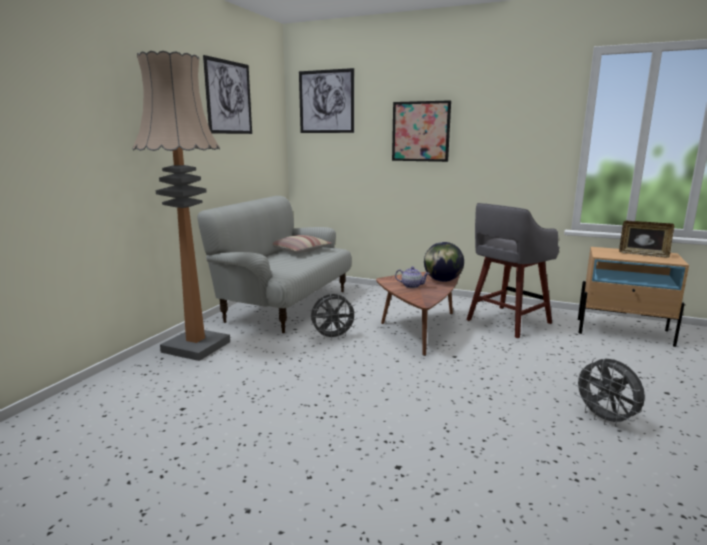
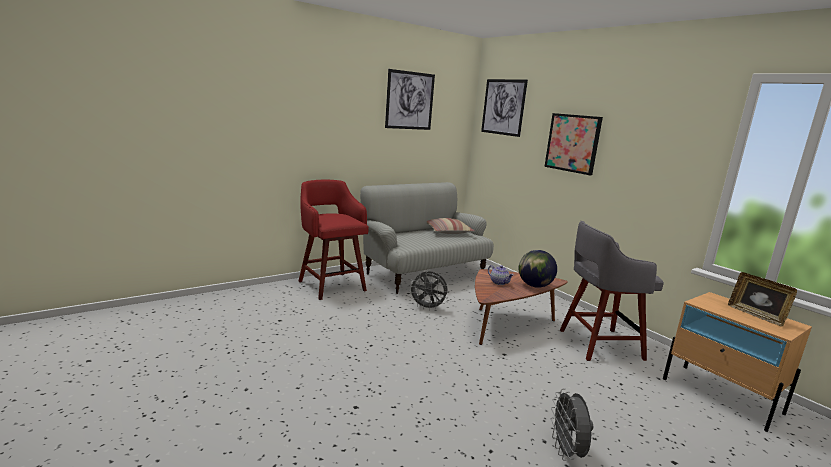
camera: 30 degrees right, 0 degrees up
(196, 347) = (331, 285): floor lamp -> red stool

